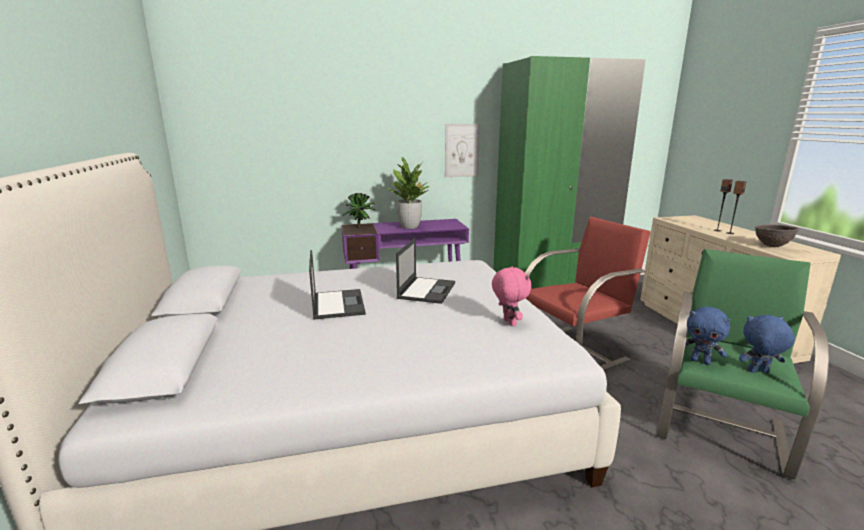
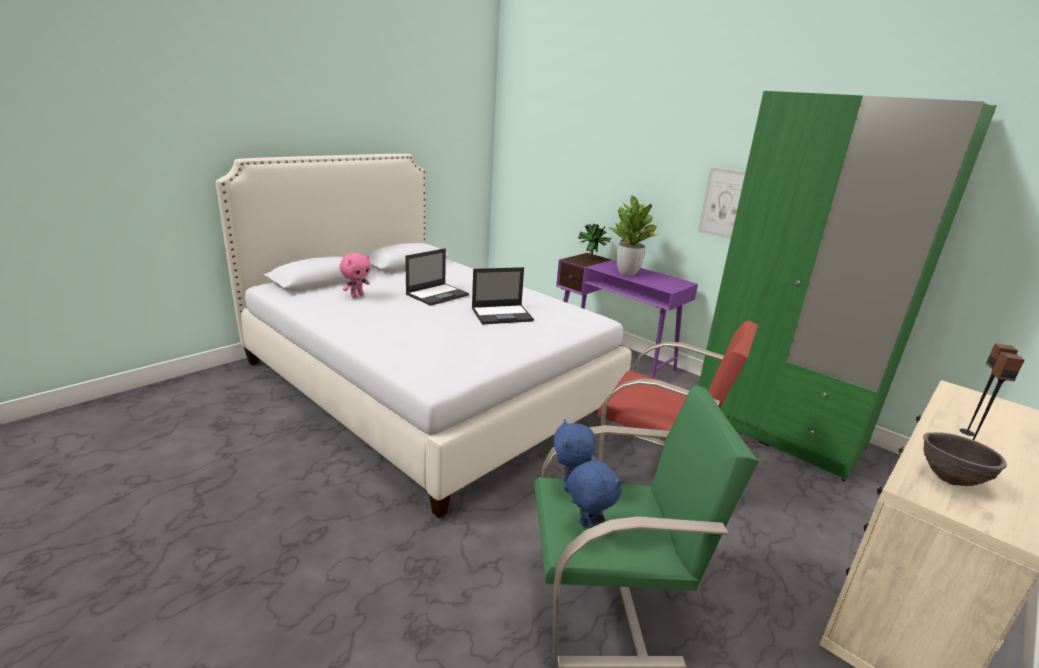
camera: 55 degrees right, 5 degrees up
(508, 322) = (472, 353): pink plush toy -> pink plush toy (356, 295)

